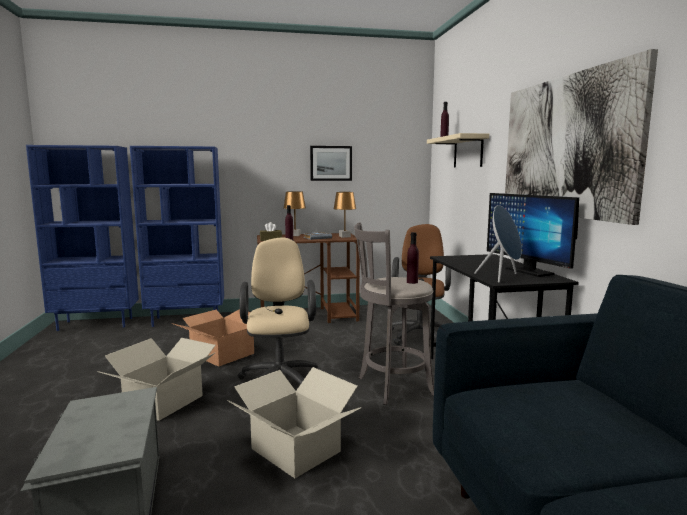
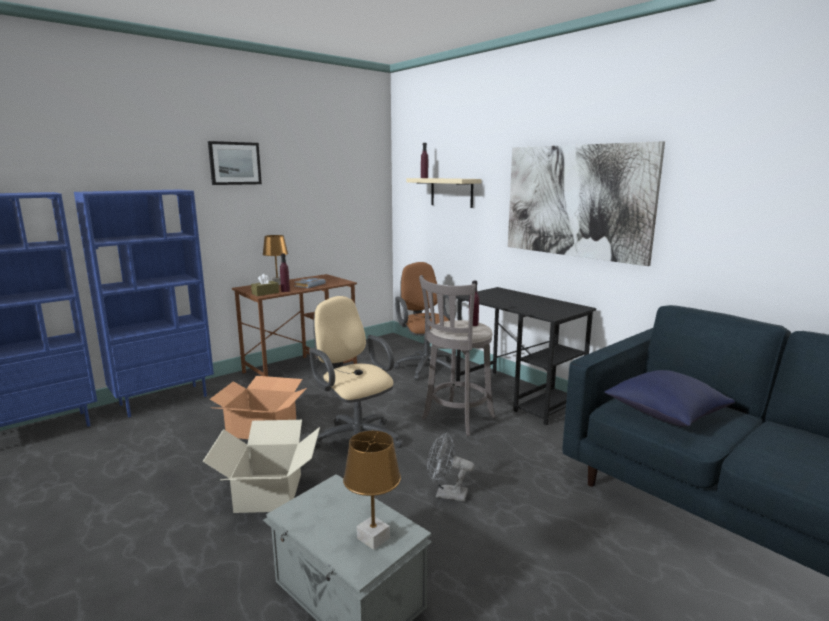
camera: 30 degrees left, 5 degrees up
(295, 450) = (446, 494): cardboard box -> grey fan
(331, 163) = (302, 201): picture -> picture (235, 163)
(344, 236) = (332, 280): brown table lamp -> brown table lamp (372, 538)
(502, 277) = (546, 311): blue speaker -> none
(529, 271) = (552, 302): monitor -> none
(545, 418) = (665, 414): none -> blue pillow

